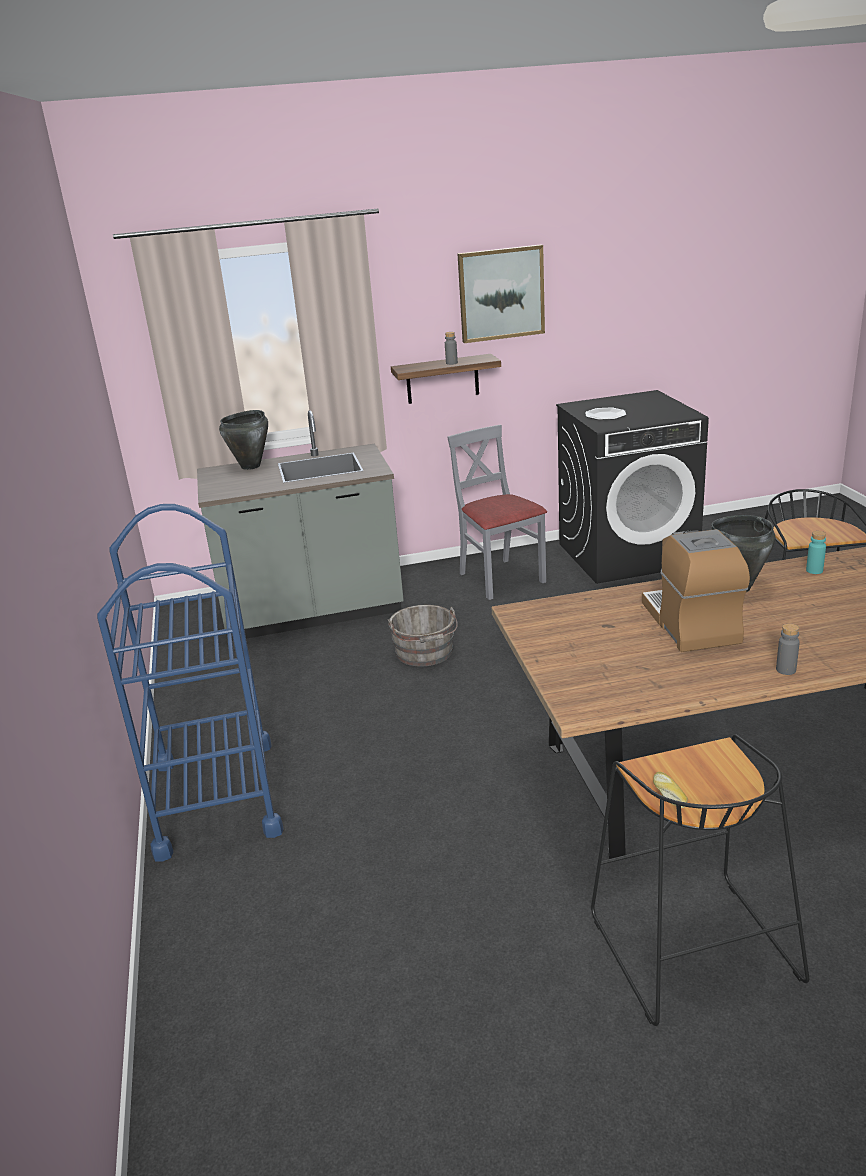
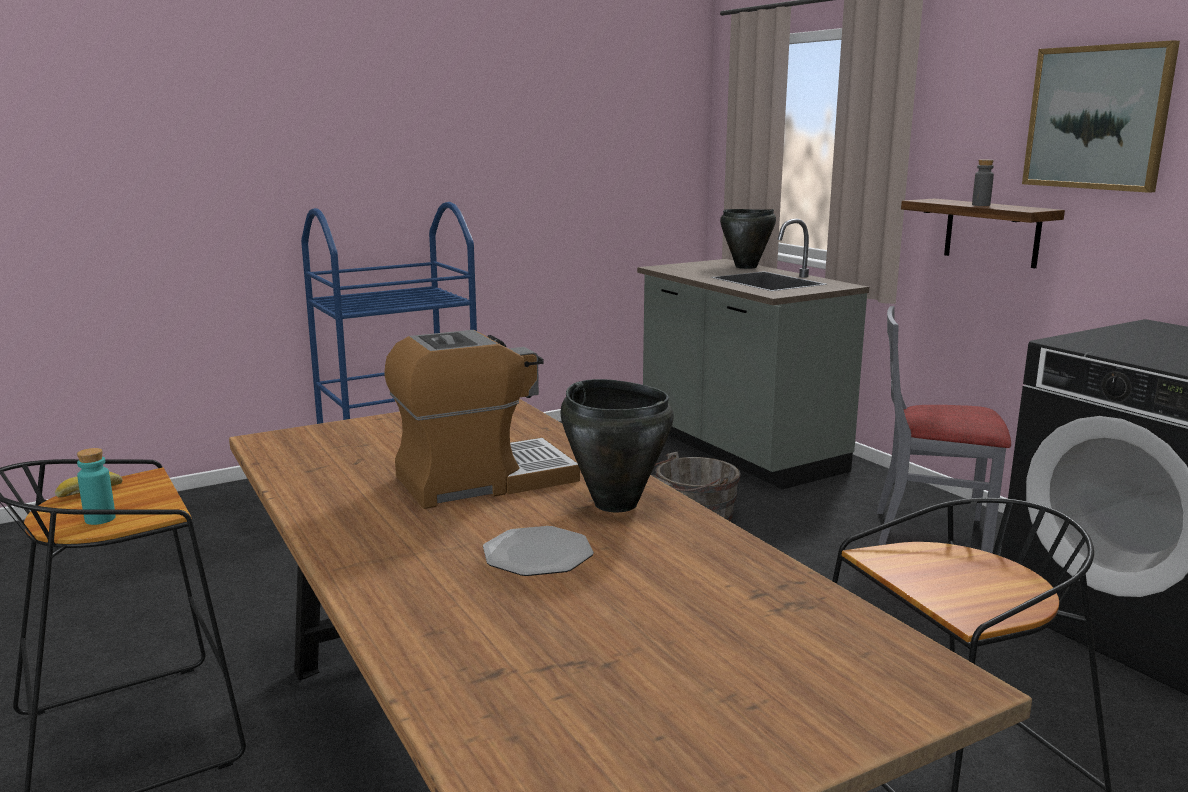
camera: 70 degrees right, 10 degrees down
(500, 578) = (931, 532): grey chair -> grey chair turned 120 degrees counterclockwise
(605, 415) = (1131, 339): plate -> plate (537, 554)
(786, 670) = (341, 536): grey bottle -> none
(814, 570) = (720, 560): turquoise bottle -> turquoise bottle (100, 519)

